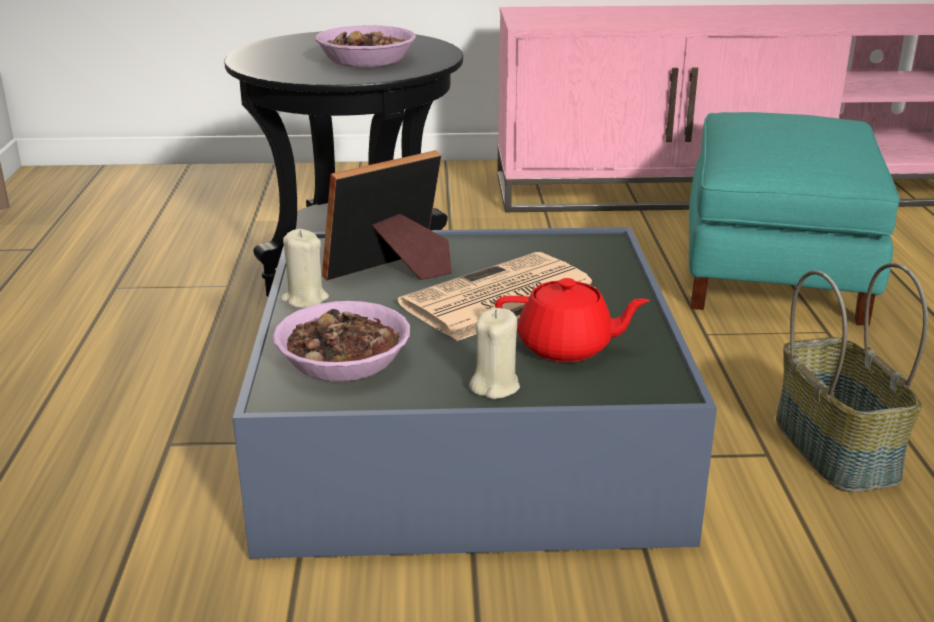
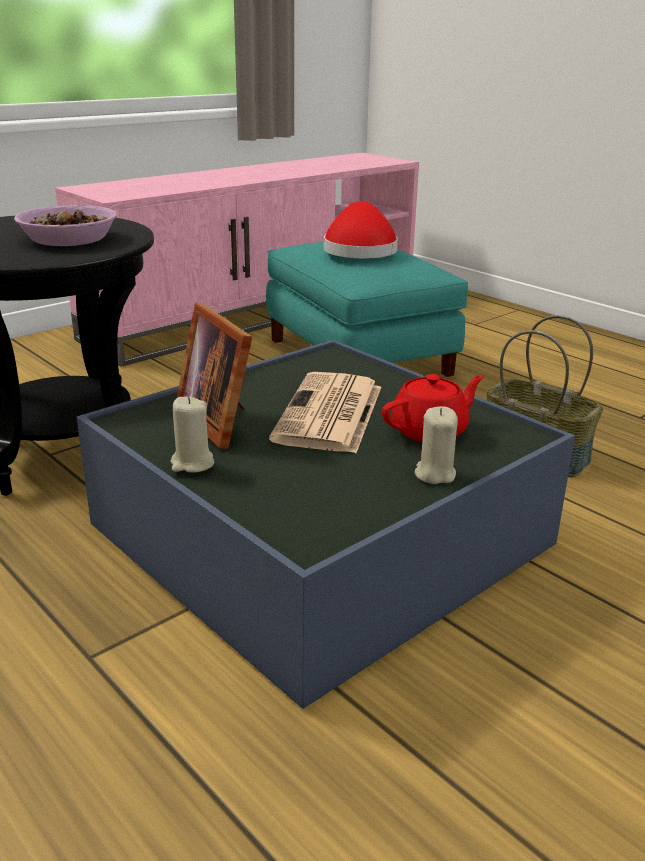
camera: 40 degrees left, 0 degrees up
(342, 360) = (300, 498): bowl -> none
(393, 272) = (220, 420): picture frame -> picture frame turned 45 degrees counterclockwise
(786, 131) = (359, 250): none -> red hat

